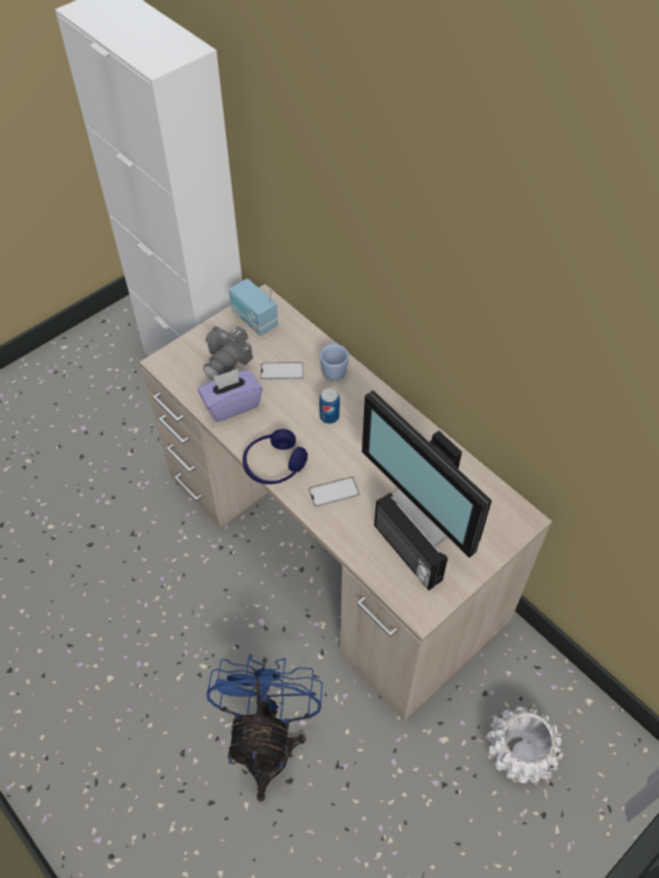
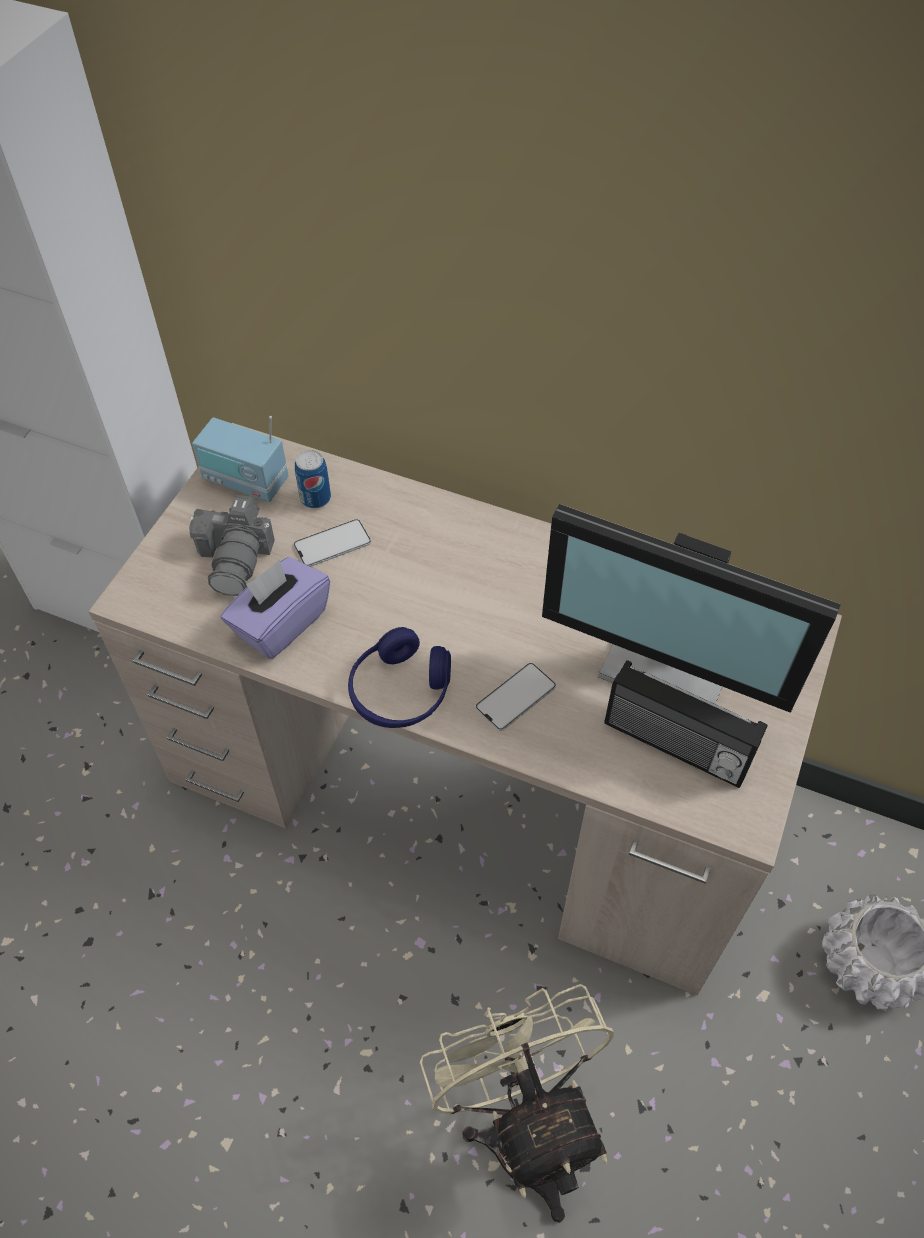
camera: 25 degrees left, 0 degrees up
(268, 742) = (523, 1123): blue fan -> beige fan
(329, 417) = (443, 585): can -> can (315, 498)
(334, 369) = (410, 513): blue mug -> none

